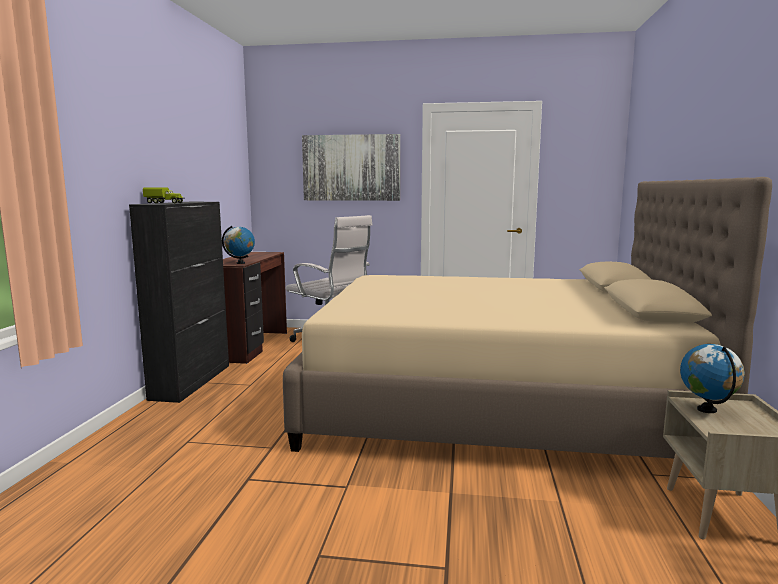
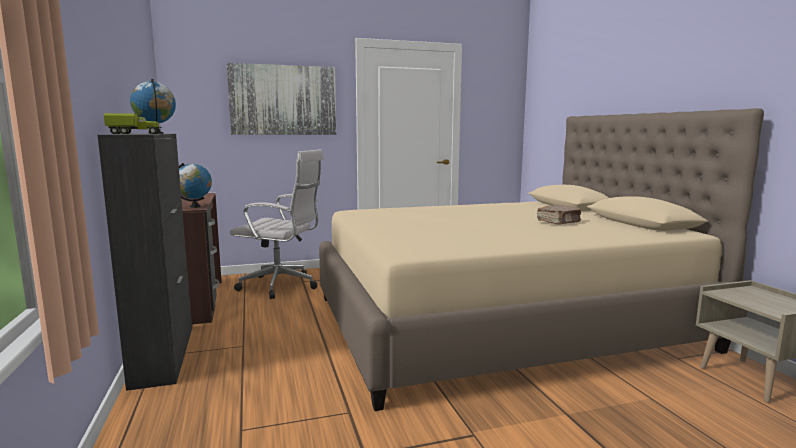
camera: 25 degrees left, 0 degrees up
(550, 302) = (559, 222): none -> brown book
(707, 410) = (742, 297): globe -> globe (156, 133)

